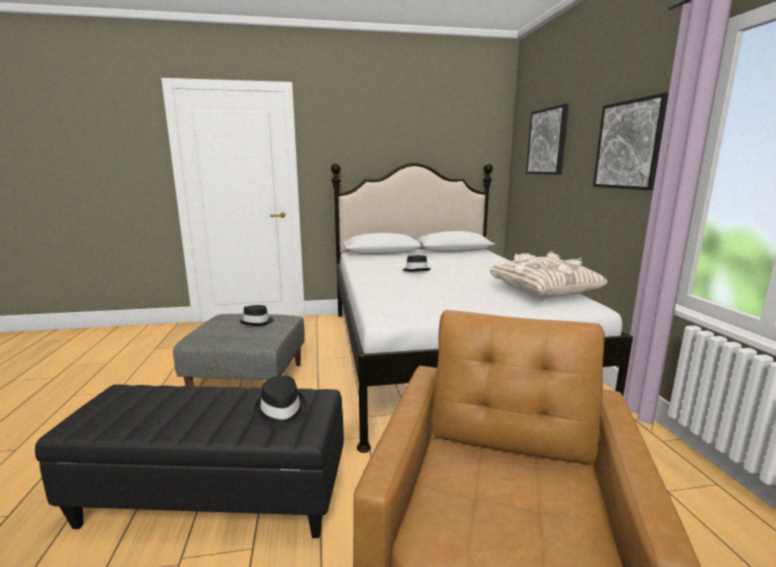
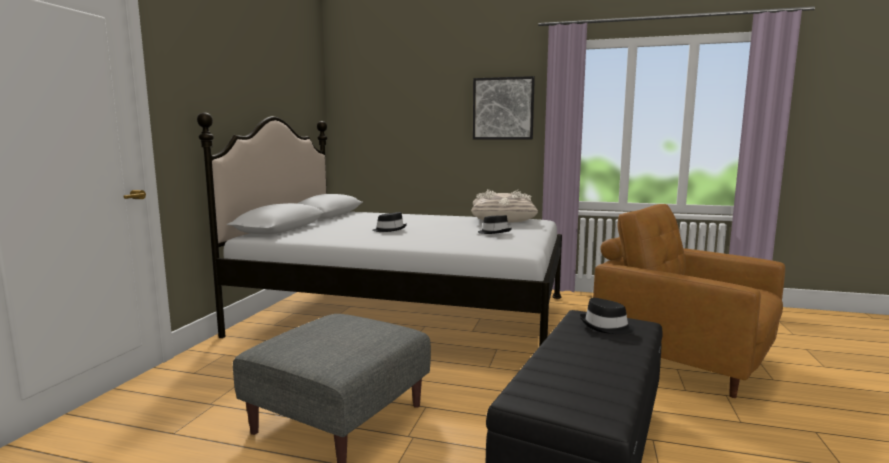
camera: 65 degrees left, 5 degrees down
(257, 322) = (335, 330): black hat -> black hat (494, 232)
(547, 141) = (396, 102): picture -> none

